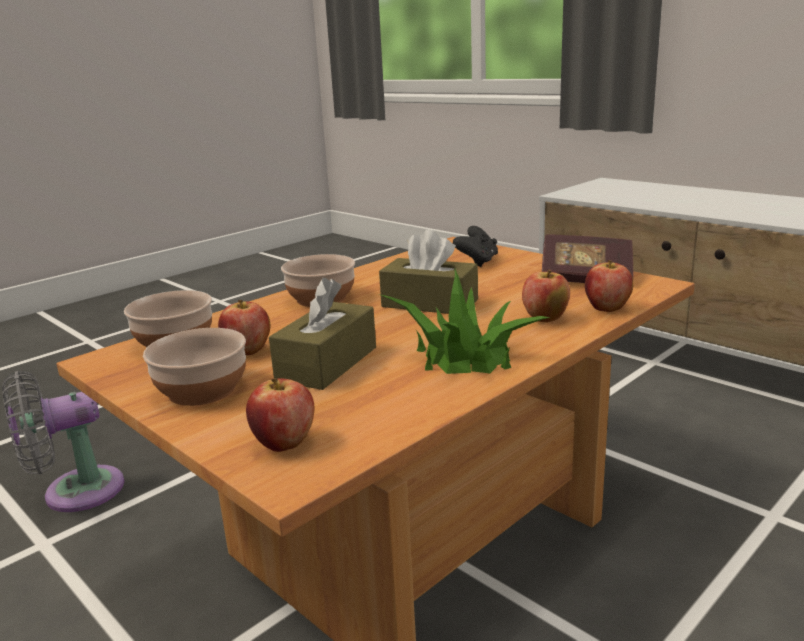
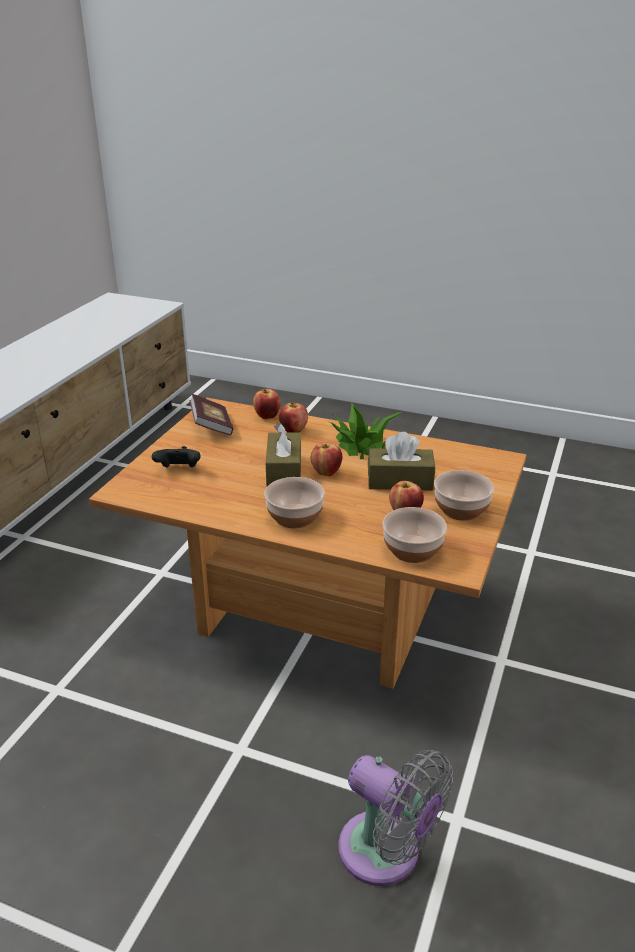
camera: 115 degrees left, 10 degrees up
(284, 444) = (484, 467): apple -> apple (326, 472)

